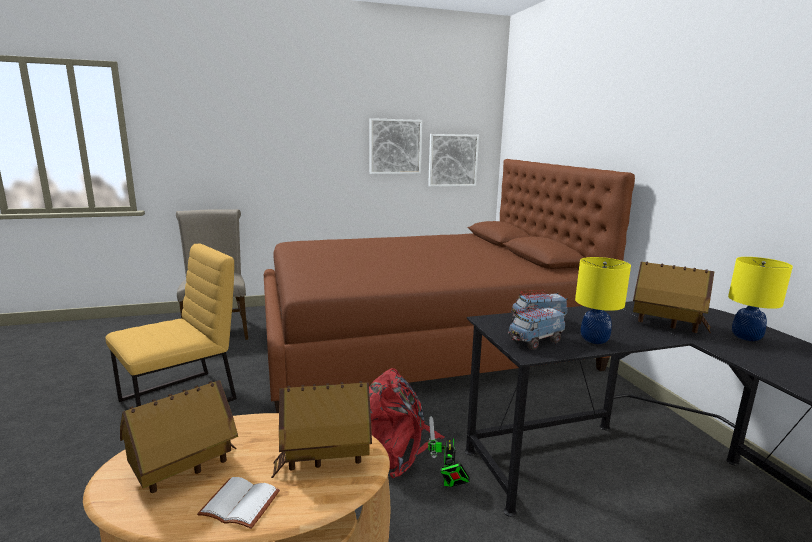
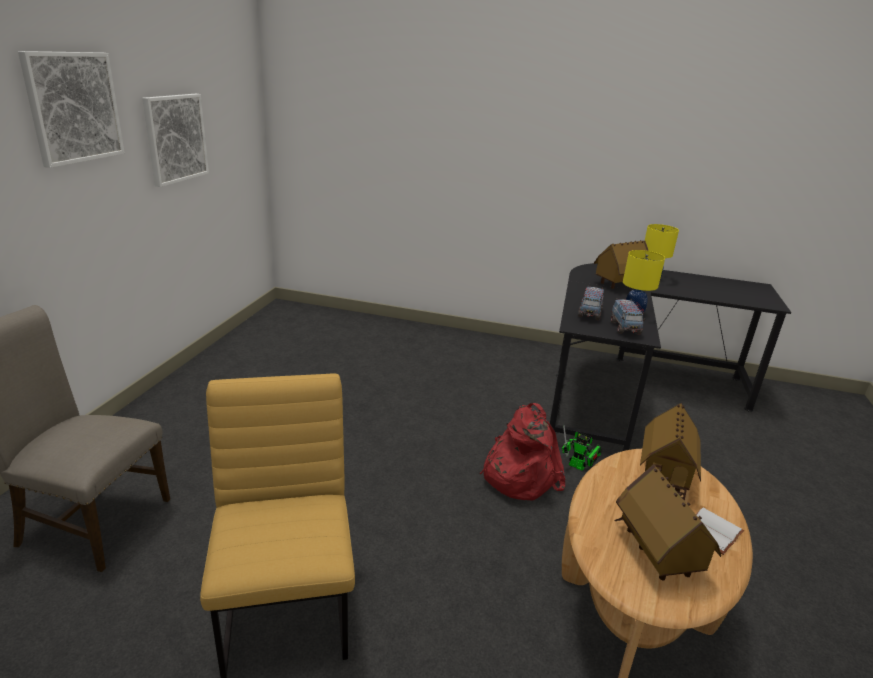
camera: 60 degrees left, 10 degrees up
(420, 342) = (345, 385): brown bed -> none
(452, 160) = (230, 147): picture -> picture (74, 107)

